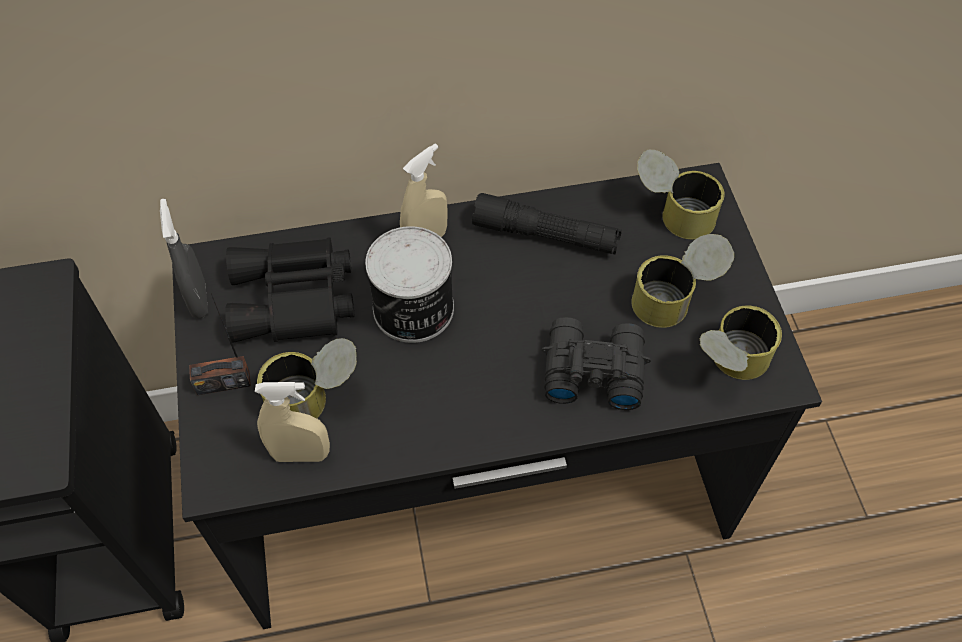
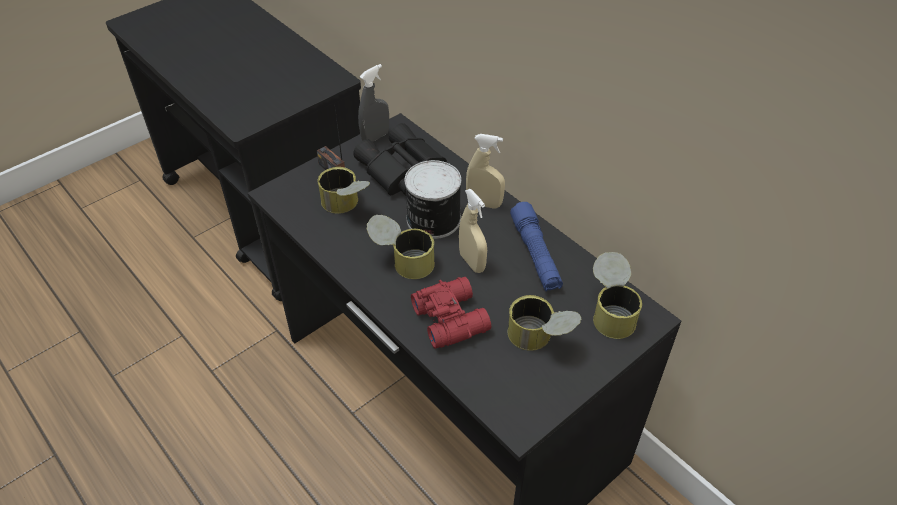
camera: 60 degrees right, 10 degrees down
(301, 454) = (308, 217): beige spray bottle -> beige spray bottle (472, 262)
(545, 235) = (535, 254): black flashlight -> blue flashlight
(591, 369) = (451, 317): black binoculars -> red binoculars
(728, 365) = (508, 389): can -> can (402, 261)

